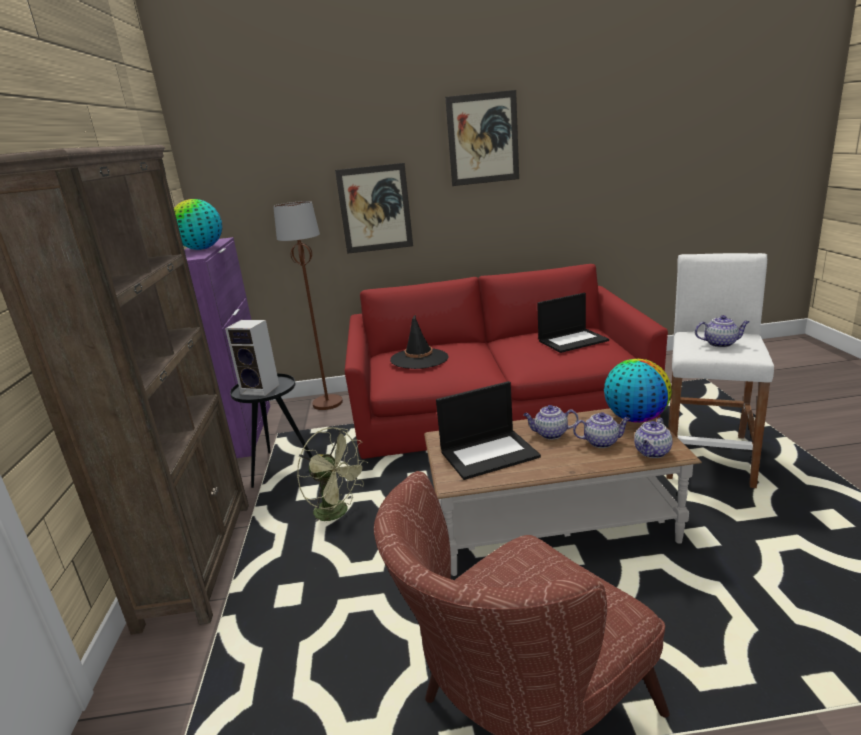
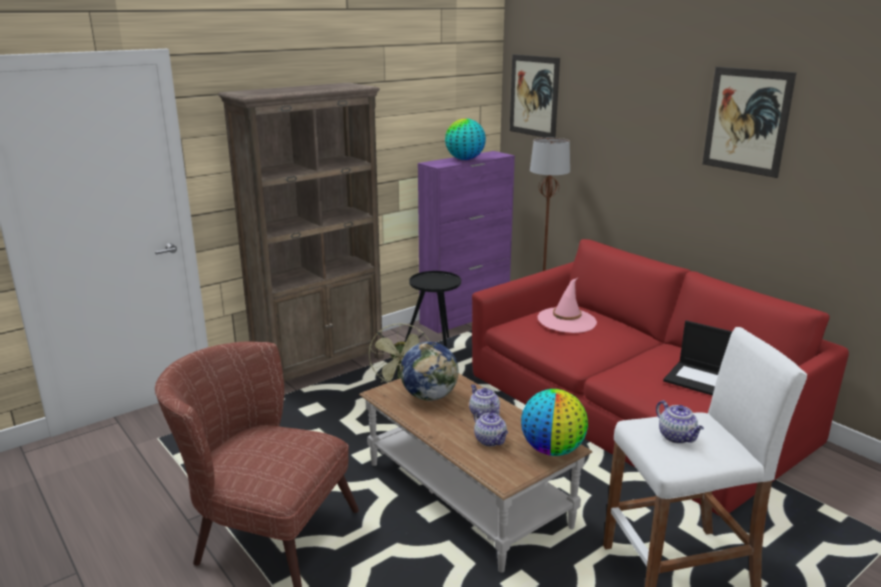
camera: 55 degrees right, 0 degrees up
(261, 389) = (433, 282): speaker -> none
(375, 209) = (628, 165): picture -> picture (534, 96)
(419, 359) = (566, 320): black hat -> pink hat
(489, 453) = (430, 396): laptop -> globe
(652, 452) = (493, 469): teapot -> none

